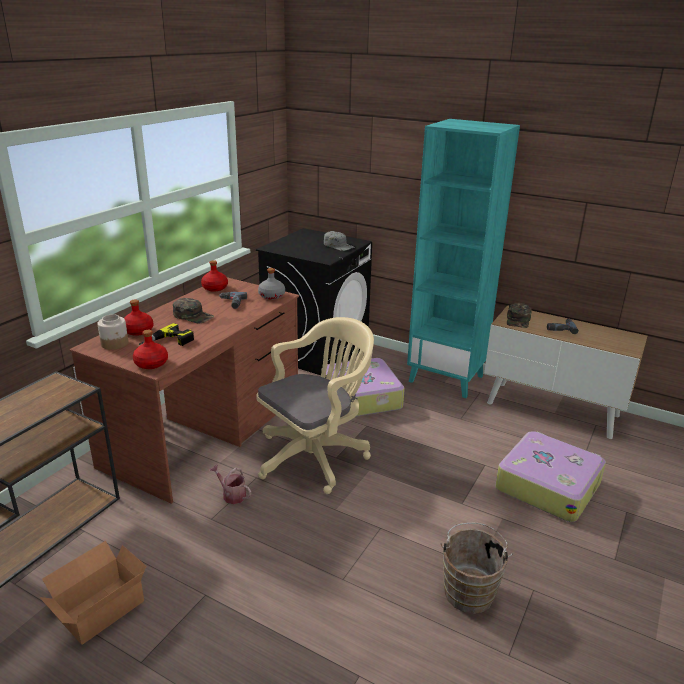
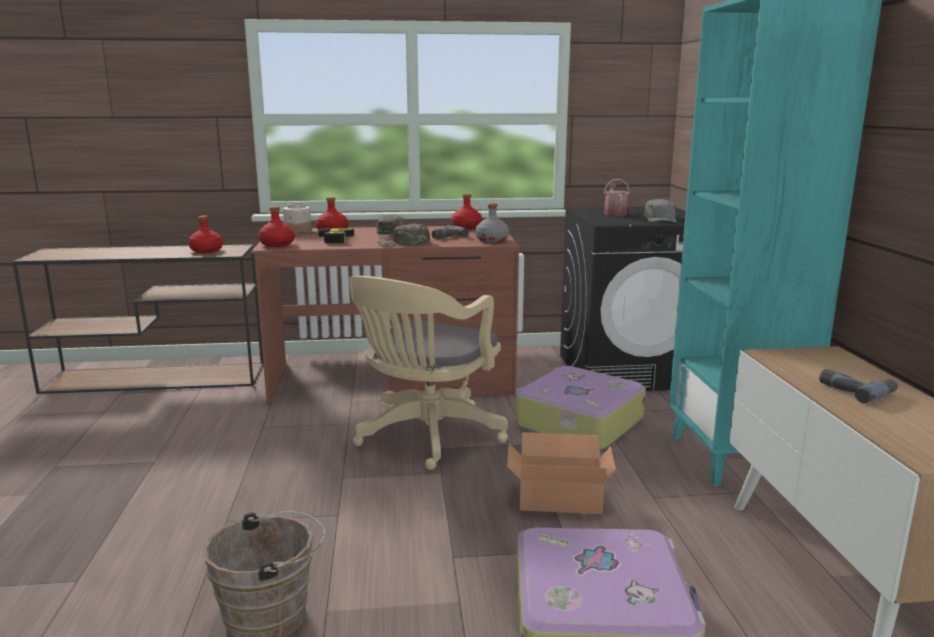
camera: 55 degrees right, 10 degrees down
(42, 398) = (206, 251): none -> red bottle
(98, 609) = (109, 428): cardboard box -> cardboard box (557, 496)
(231, 495) = (308, 422): watering can -> watering can (614, 213)
(316, 455) = (426, 437): beige office chair -> beige office chair turned 105 degrees clockwise
(518, 320) = (801, 361): green cap -> green cap (403, 243)

